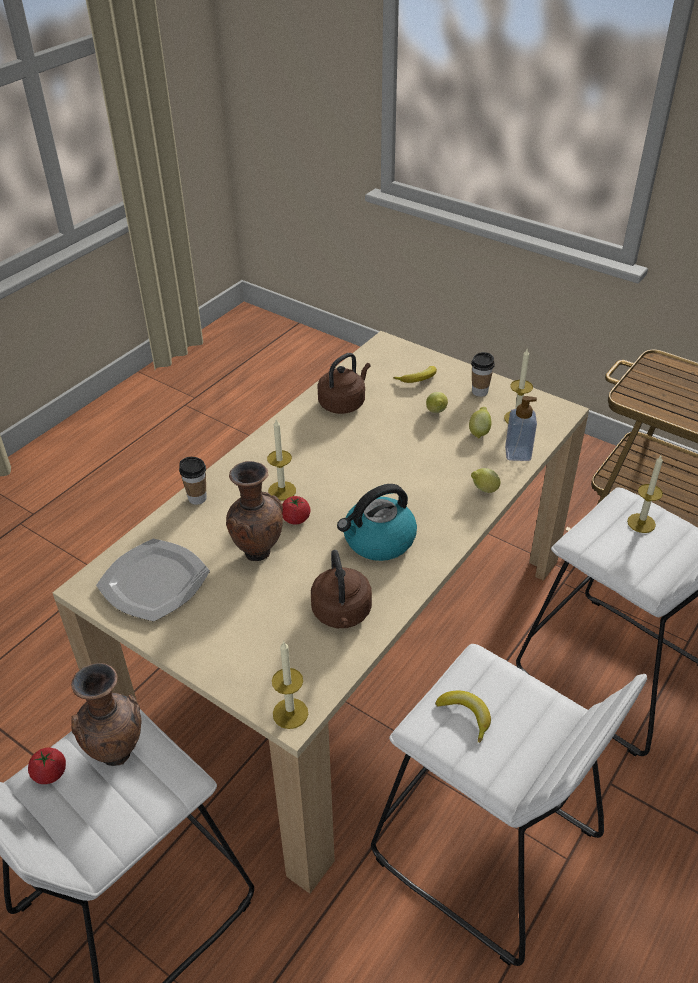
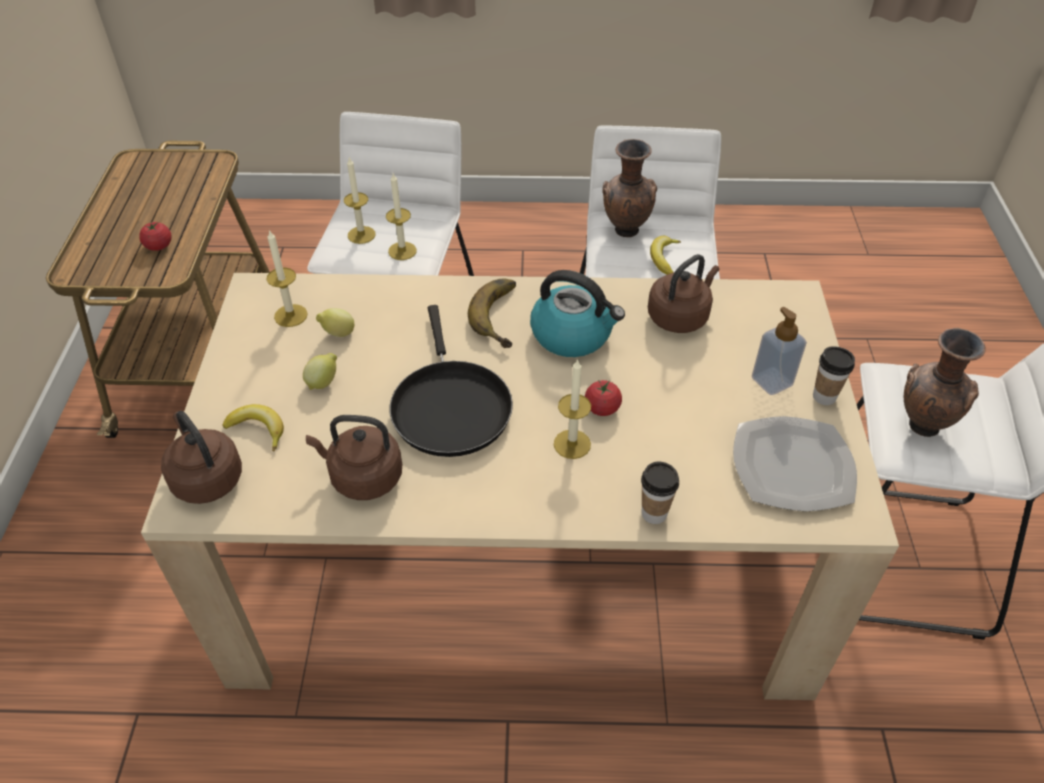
camera: 125 degrees left, 5 degrees up
(50, 773) = (987, 457): tomato -> tomato (159, 246)
(257, 551) = (673, 412): brown vase -> brown vase (625, 232)
(290, 713) = (798, 298): candle -> candle (402, 251)
(365, 454) = (450, 406): none -> black frying pan
(397, 355) = (206, 478): none -> brown kettle
(430, 515) = (505, 316): none -> banana
(479, 392) = (253, 363): cup -> cup (824, 396)
(484, 490) = (436, 296): lemon -> none
(518, 453) = (356, 294): soap dispenser -> soap dispenser (772, 381)

